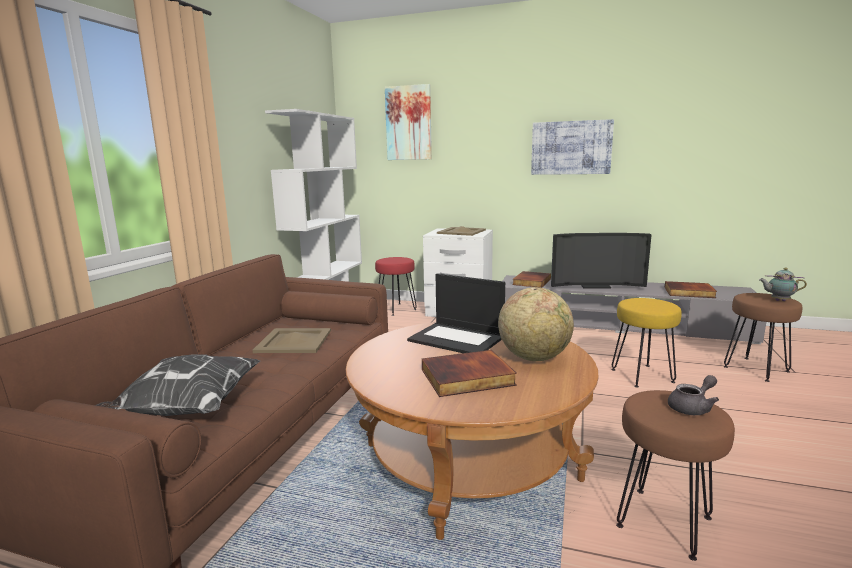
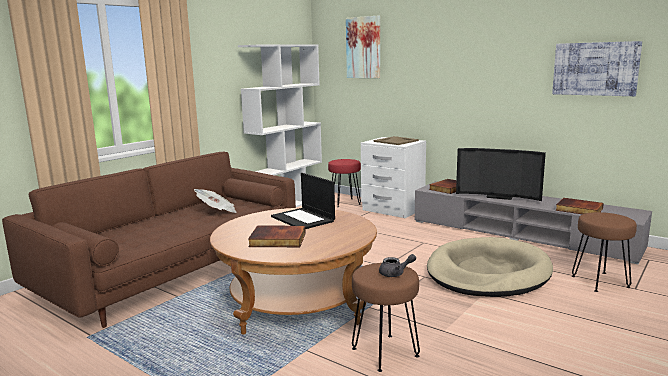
camera: 20 degrees right, 0 degrees up
(185, 410) = (128, 239): pillow -> none
(294, 341) = (217, 211): beige tray -> newspaper
(534, 357) = (335, 234): globe -> none
(571, 148) = (491, 71): picture -> picture (595, 69)
(642, 376) = (487, 273): yellow stool -> beige dog bed
(778, 300) = (613, 220): teapot -> none

